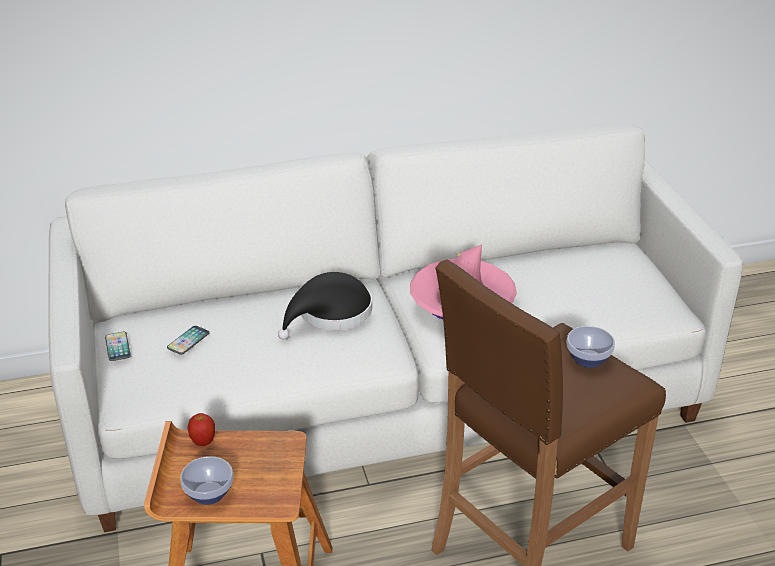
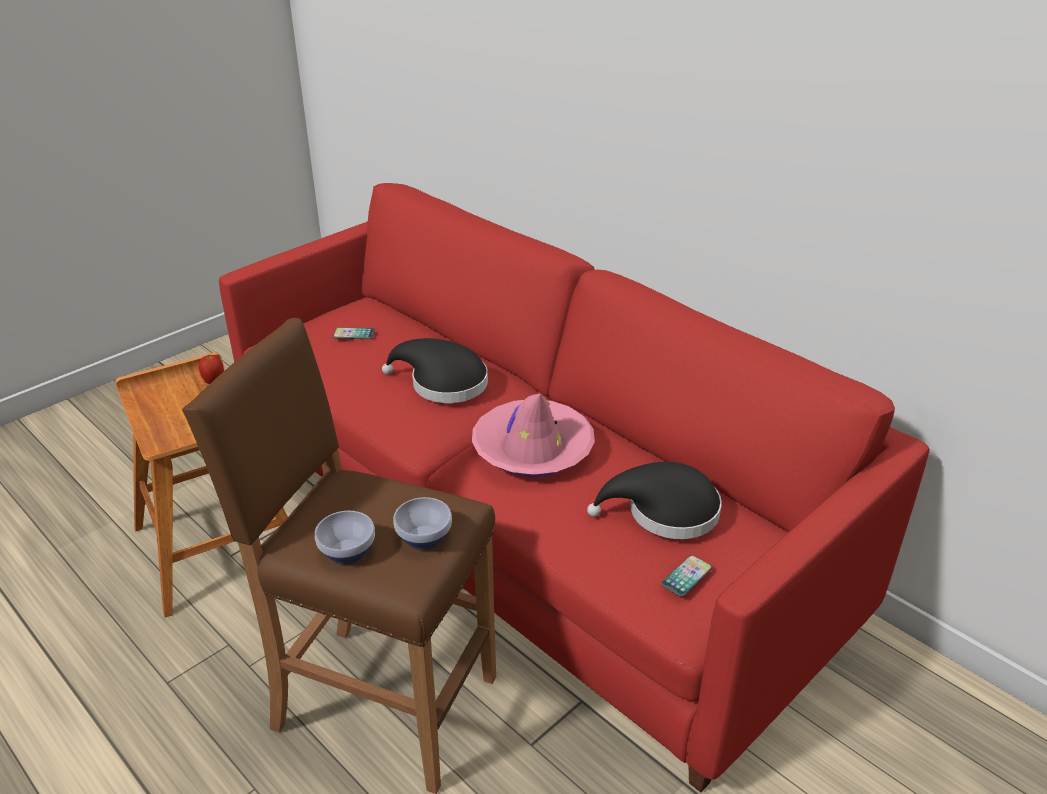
camera: 60 degrees right, 0 degrees up
(118, 347) = (330, 312): phone -> phone (686, 576)
(210, 493) = (155, 407): bowl -> bowl (348, 553)
(388, 398) = (525, 522): white sofa -> red sofa
(575, 273) = (665, 512): none -> black hat

